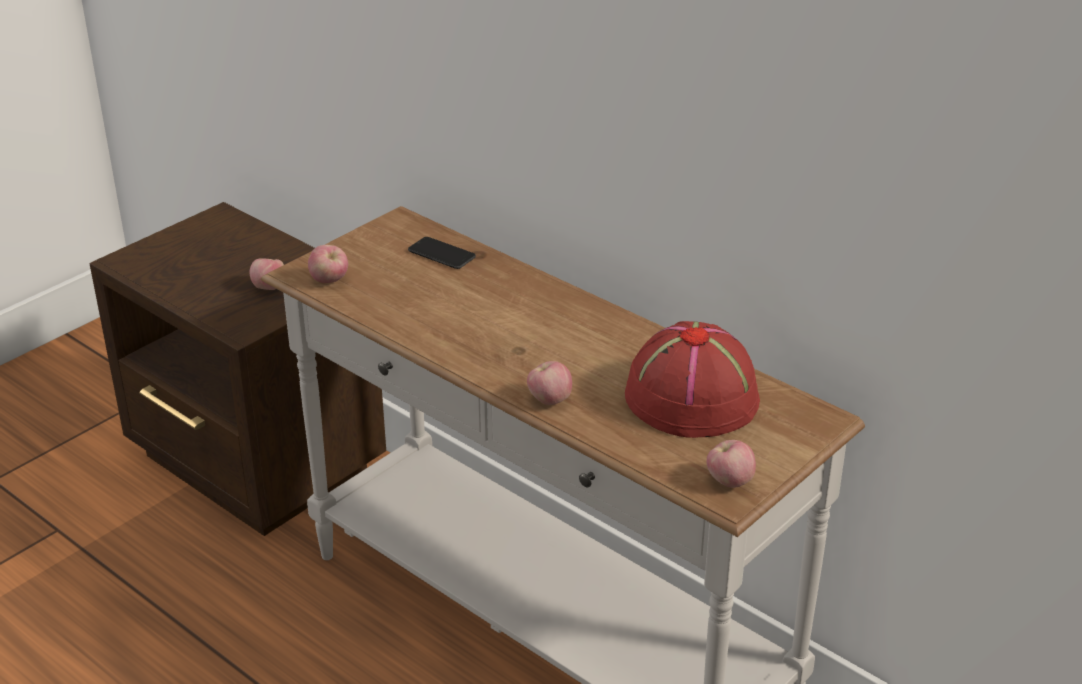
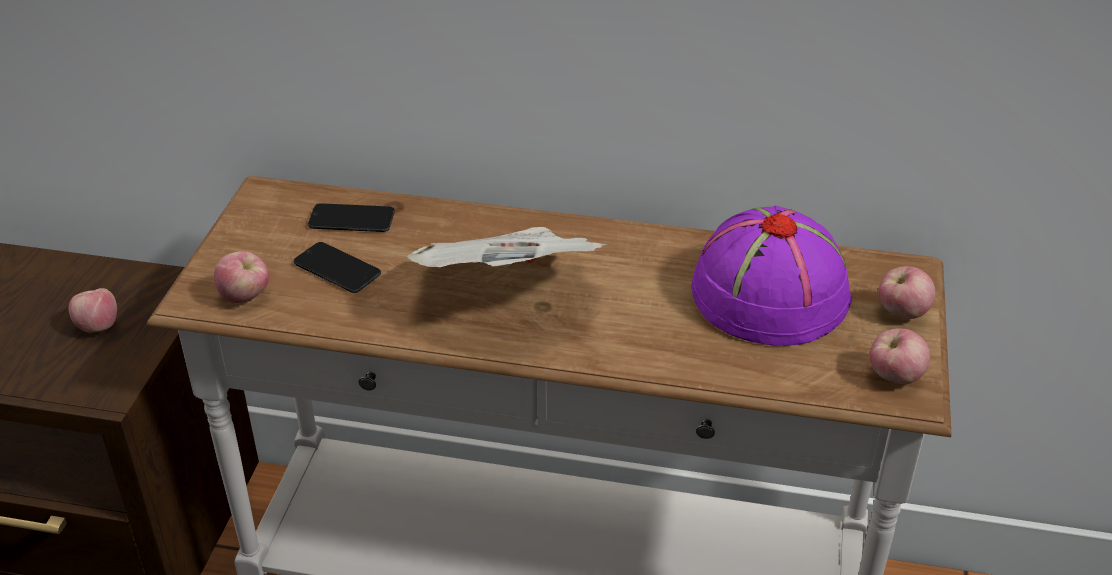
camera: 30 degrees left, 5 degrees up
(403, 282) = (337, 269): none -> phone
(506, 332) = (510, 289): none -> newspaper
(549, 400) = (631, 354): apple -> apple (901, 313)
(692, 396) = (767, 293): red hat -> purple hat

